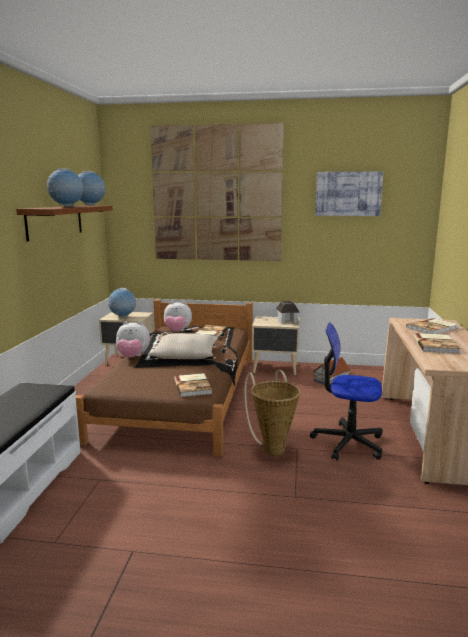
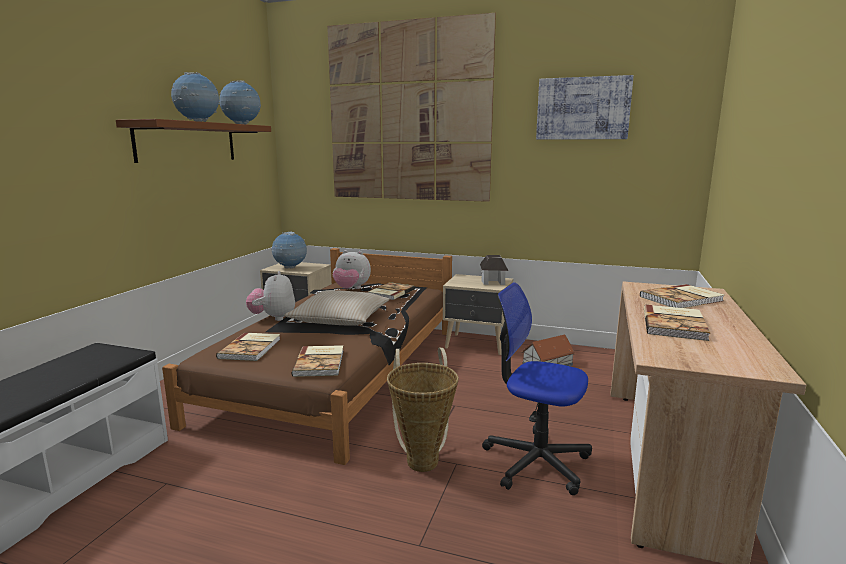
camera: 10 degrees right, 0 degrees up
(133, 357) = (273, 318): plush toy -> plush toy turned 75 degrees clockwise
(134, 380) = (251, 348): none -> book

